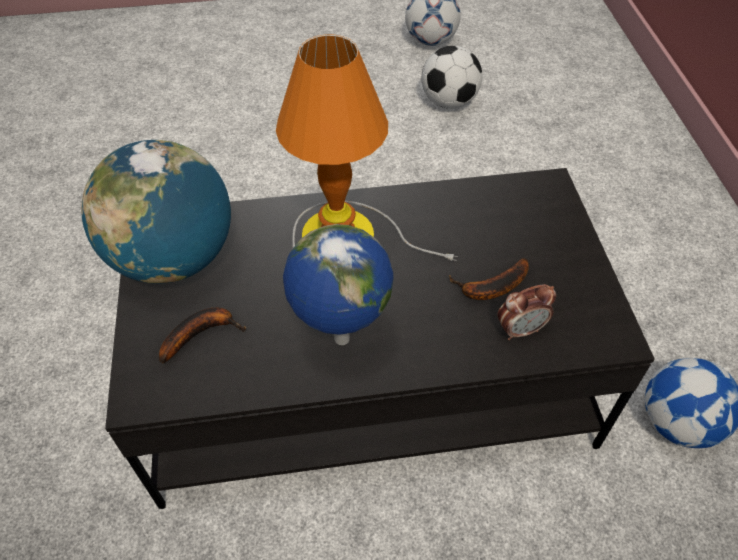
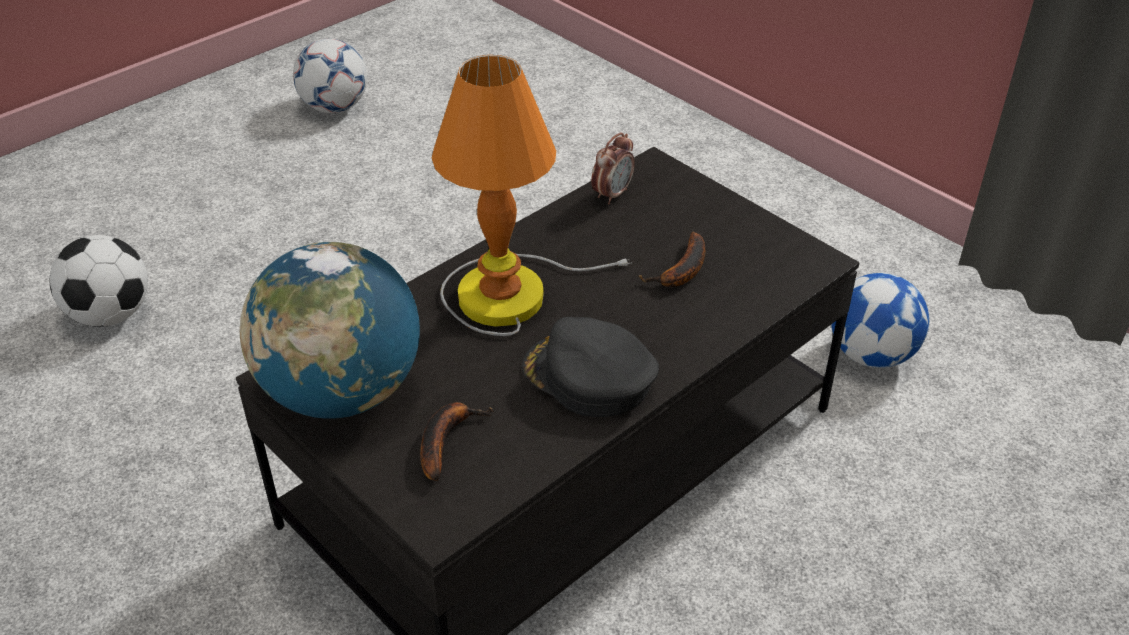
camera: 35 degrees left, 10 degrees down
(340, 339) = (588, 377): globe -> black cap
(449, 102) = (413, 163): football -> football (111, 315)
(520, 330) = (737, 292): alarm clock -> alarm clock (612, 194)

